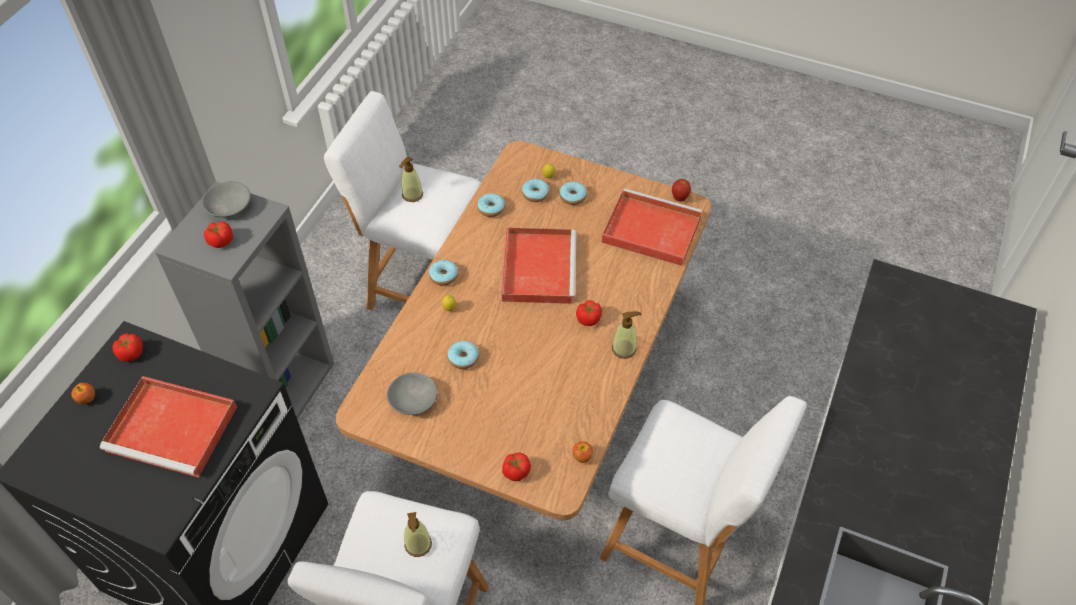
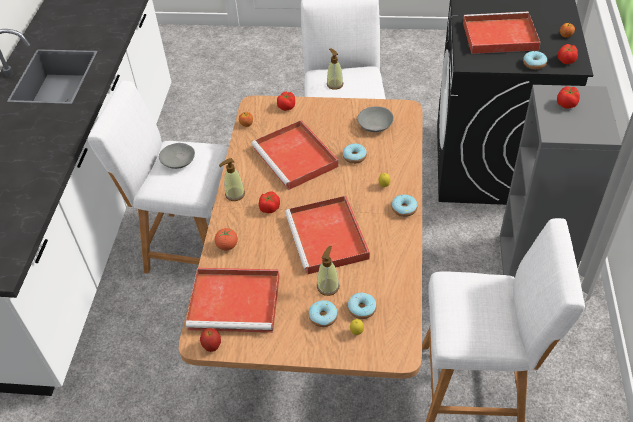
camera: 165 degrees right, 5 degrees down
(228, 207) = (588, 128): grey bowl -> grey bowl (179, 161)
(412, 195) = (492, 307): soap dispenser -> soap dispenser (328, 286)
(491, 208) = (397, 281): donut -> donut (534, 64)
(534, 378) = (296, 158): none -> red tray
(646, 288) = (227, 246): none -> tomato

